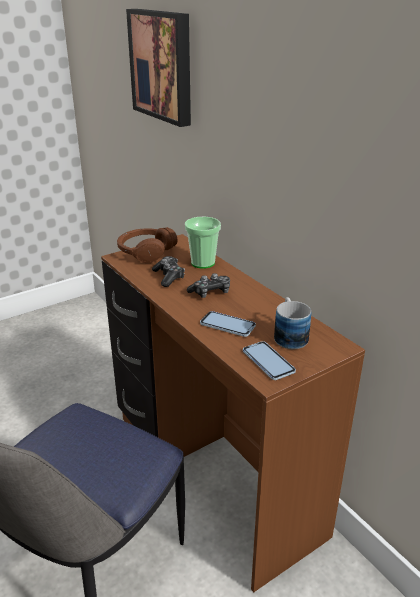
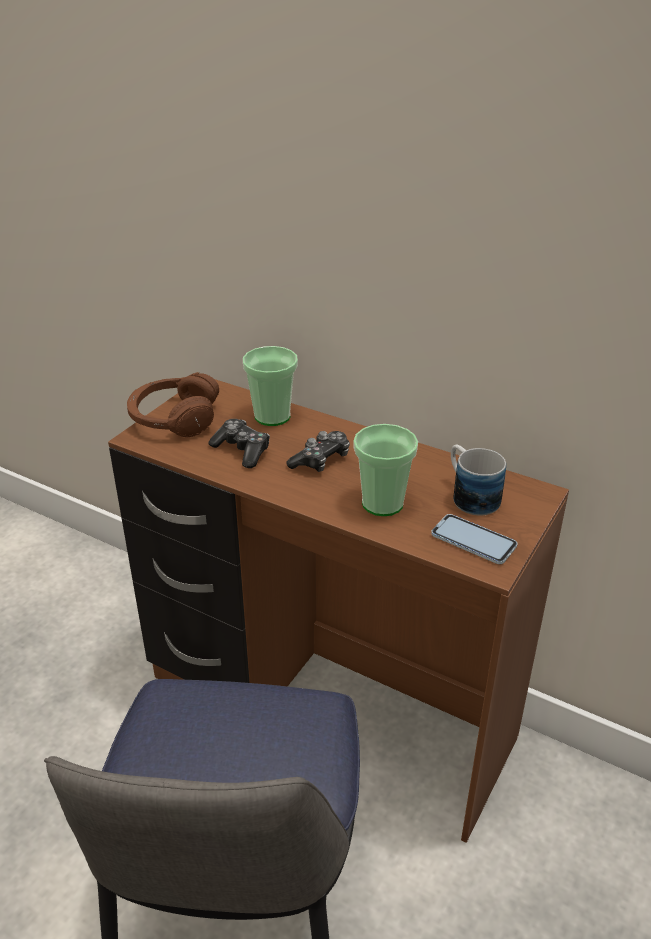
camera: 25 degrees left, 5 degrees up
(163, 66) = (133, 115): picture -> none
(227, 325) = (382, 503): phone -> cup

